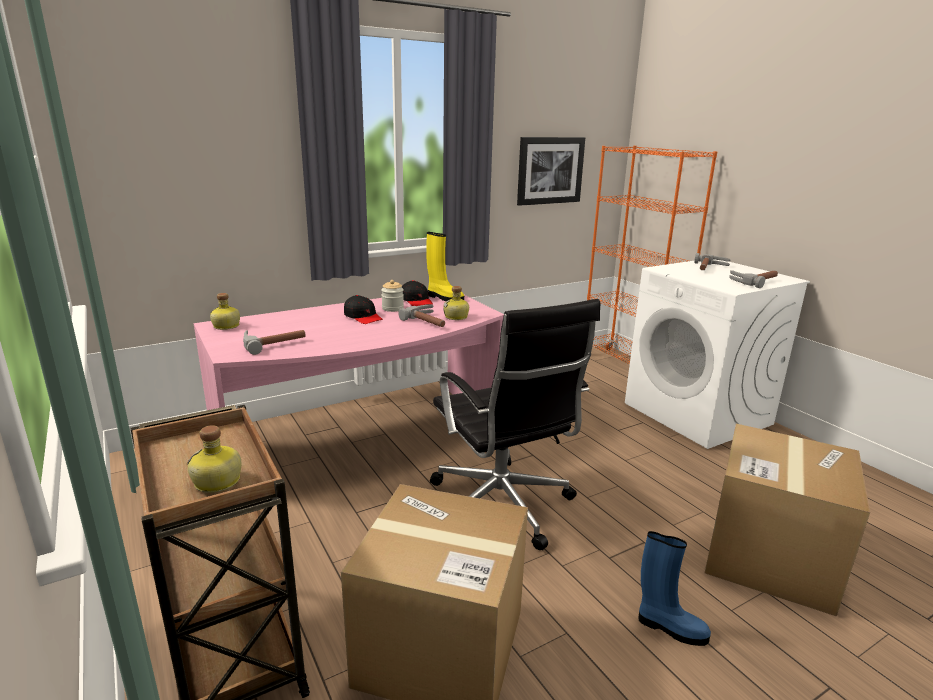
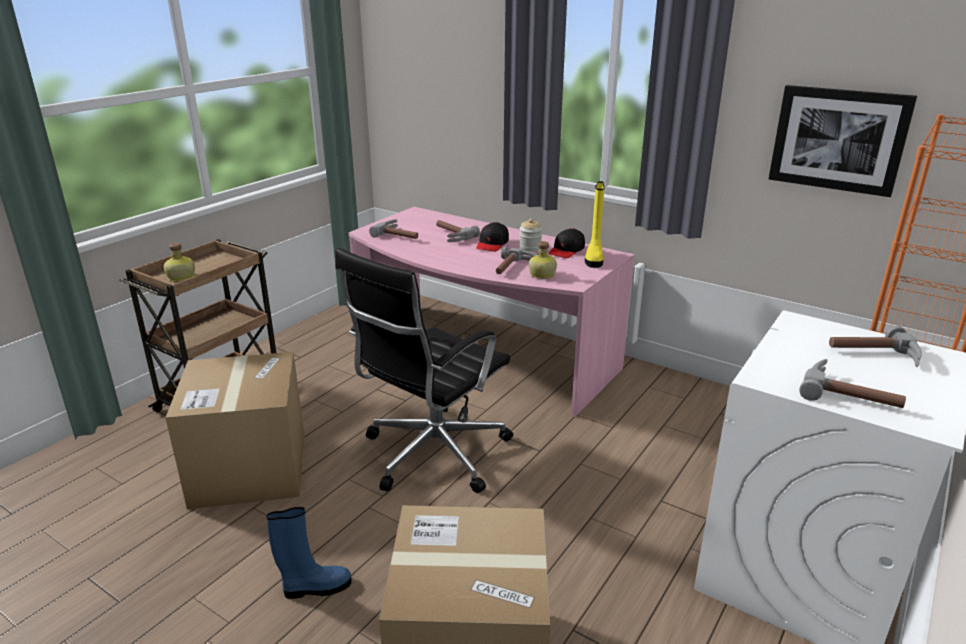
camera: 65 degrees right, 5 degrees up
(226, 326) = (417, 215): bottle -> none
(313, 325) = (450, 235): none -> hammer
(670, 628) = (315, 588): blue boot -> blue boot turned 105 degrees counterclockwise

